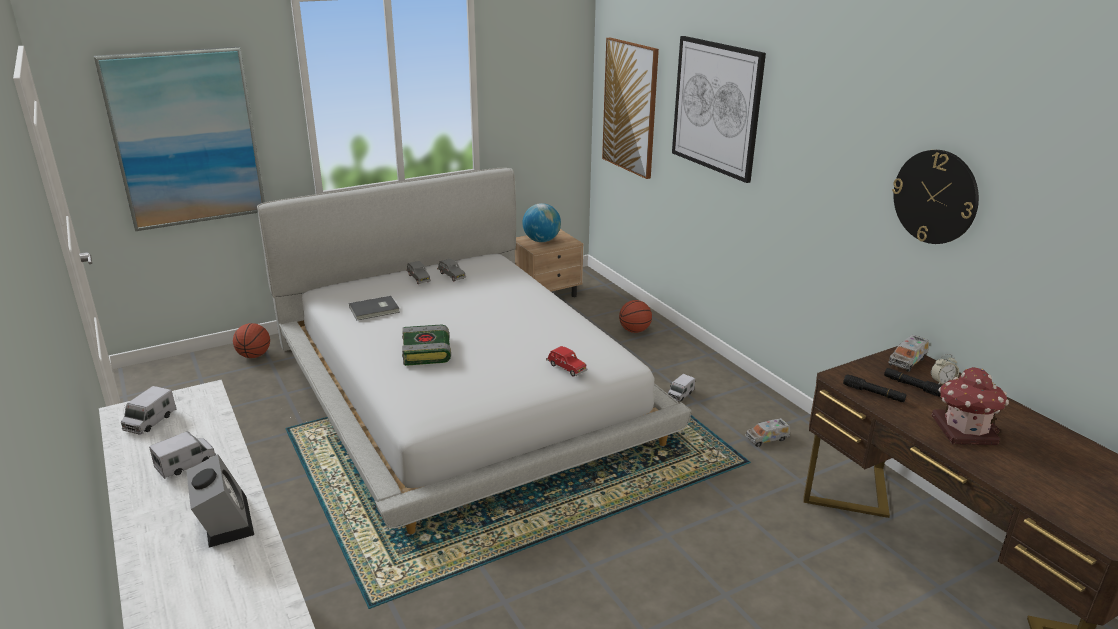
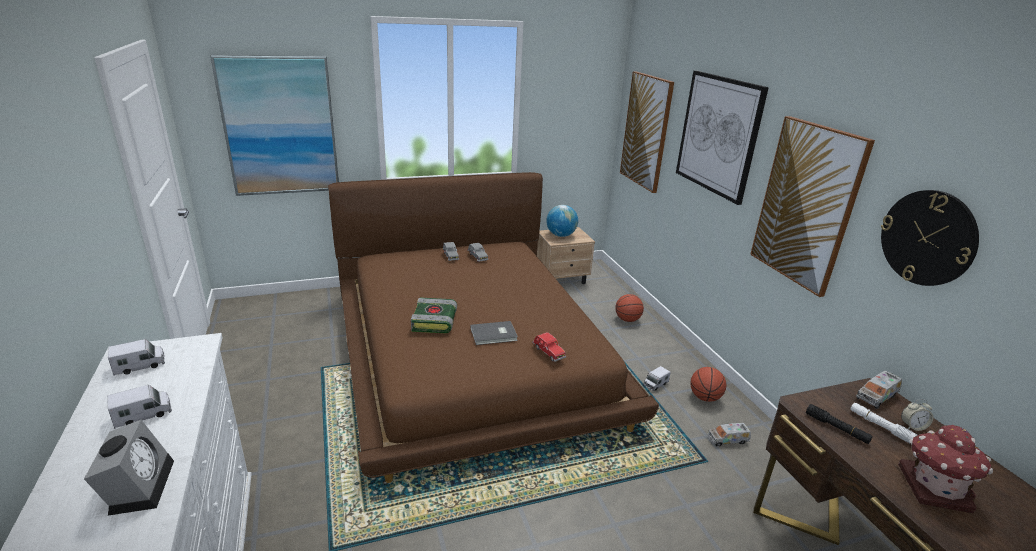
camera: 10 degrees right, 0 degrees up
(150, 421) = (140, 366): toy truck -> toy truck turned 150 degrees counterclockwise
(254, 355) = (319, 302): basketball -> basketball (704, 397)
(375, 310) = (406, 279): grey book -> grey book (494, 335)
(462, 388) = (471, 352): white bed -> brown bed
(818, 175) = (806, 204): none -> picture
(913, 386) = (880, 426): black flashlight -> white flashlight

